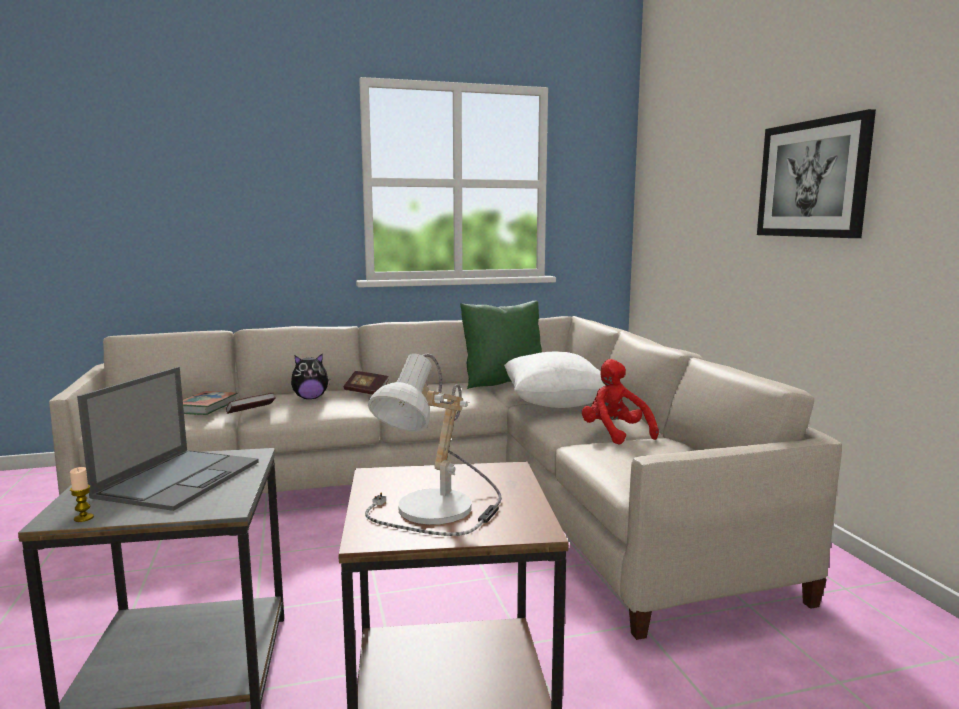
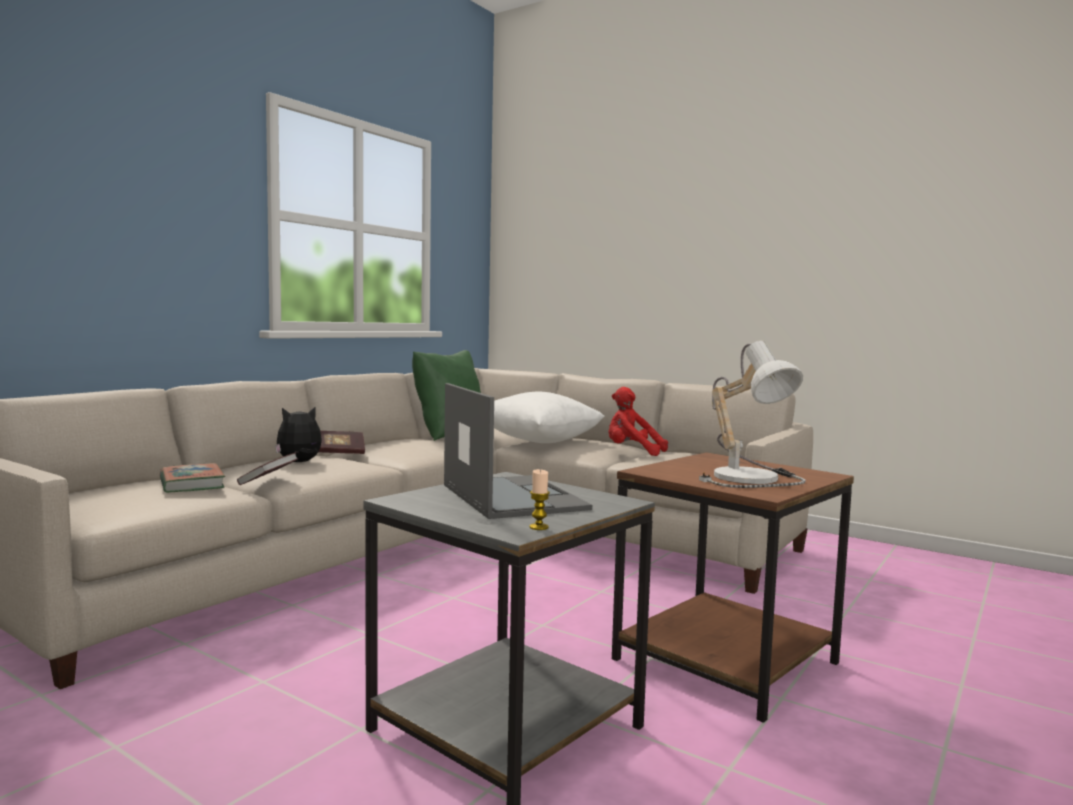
camera: 40 degrees left, 5 degrees down
(310, 398) = (300, 462): plush toy -> plush toy turned 150 degrees counterclockwise
(812, 179) = (713, 245): picture -> none

